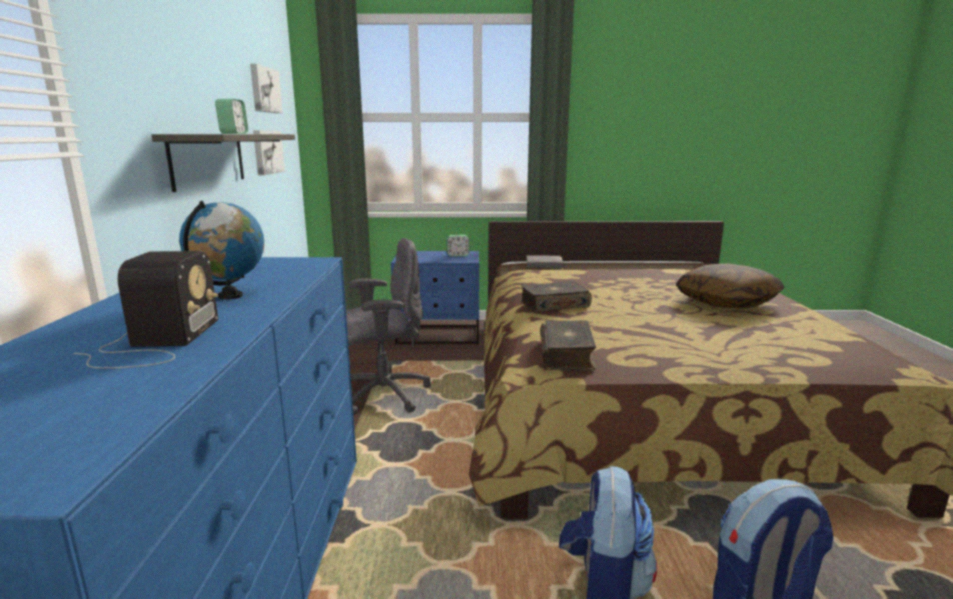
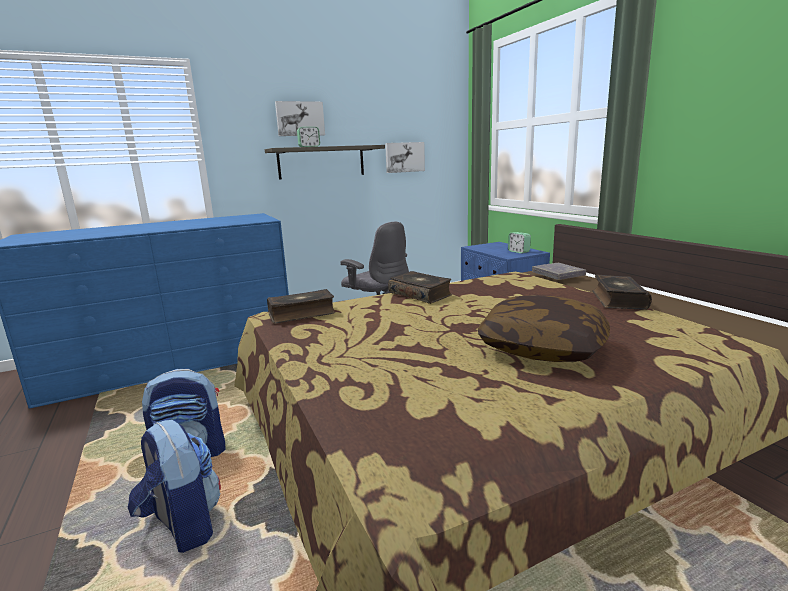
camera: 65 degrees right, 0 degrees up
(156, 343) = (117, 231): radio -> none
(230, 296) = (186, 225): globe -> none
(264, 90) = (409, 114): picture -> picture (300, 119)
(637, 269) = (618, 300): none -> book

